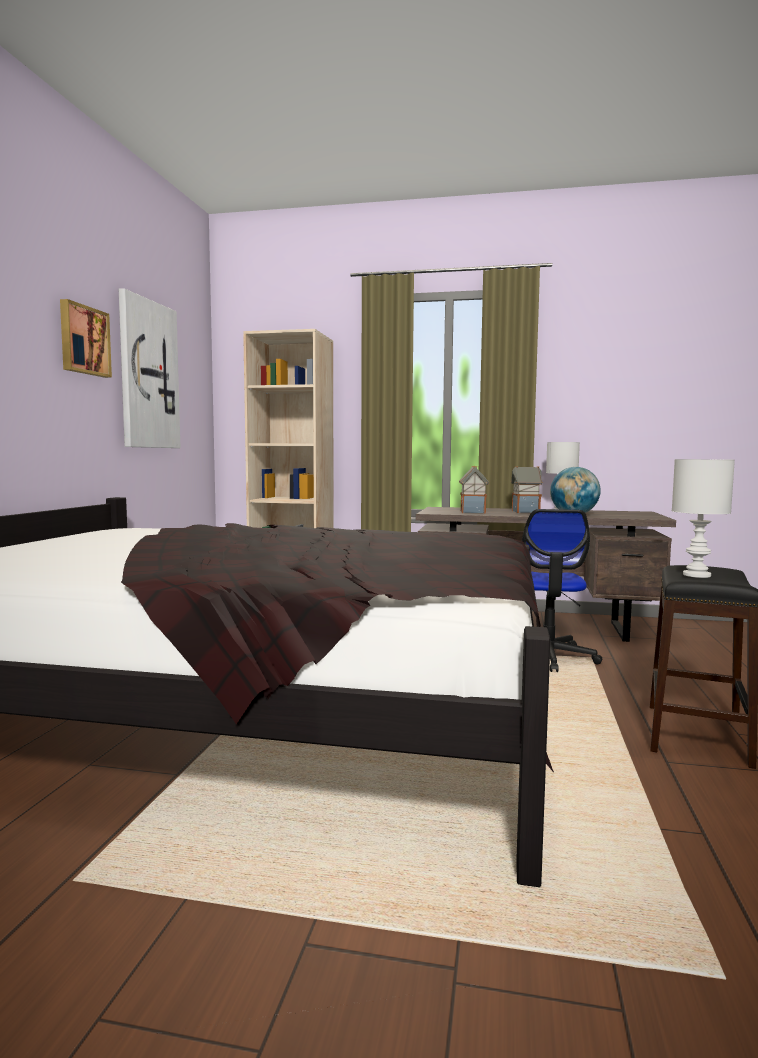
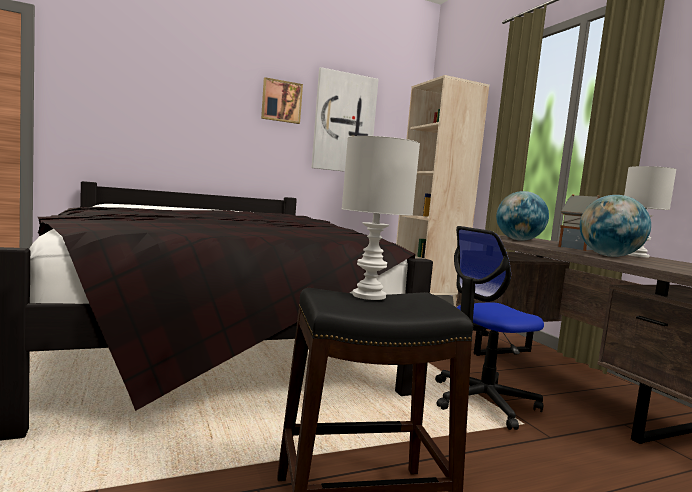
camera: 55 degrees right, 0 degrees up
(473, 512) = (518, 240): toy house -> globe

